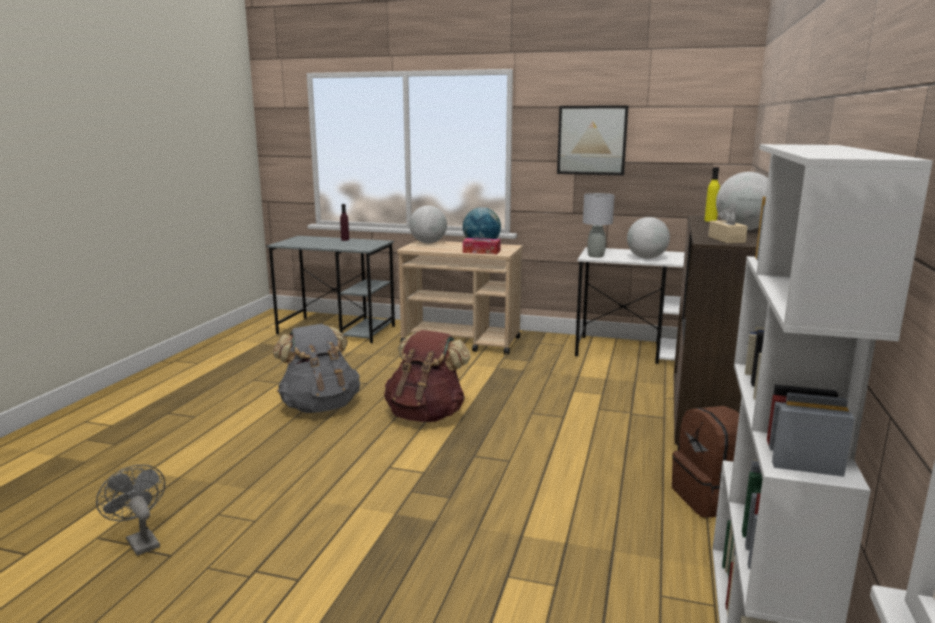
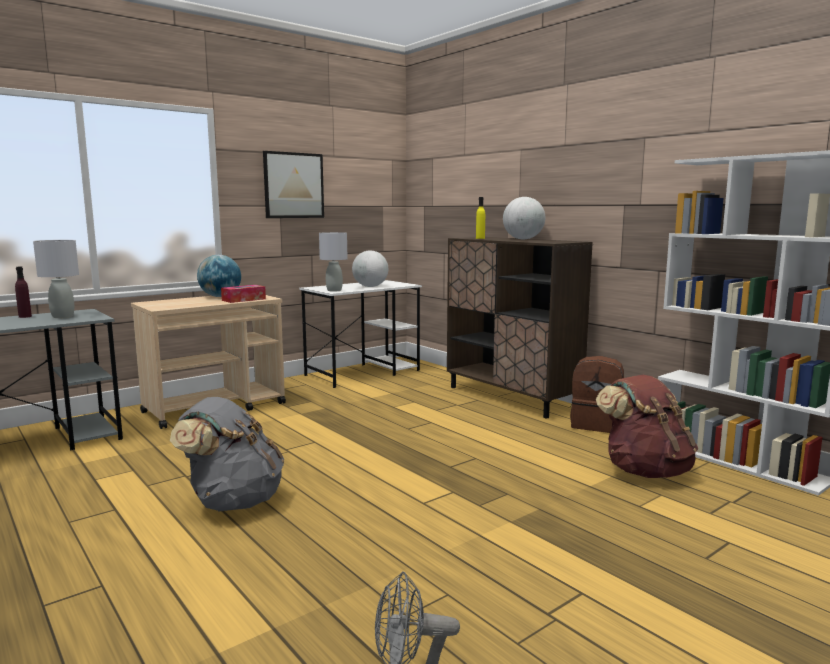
camera: 55 degrees left, 5 degrees down
(357, 244) = (63, 316): none -> grey table lamp
(426, 415) = (345, 462): brown backpack -> brown backpack (645, 471)
(428, 243) = (158, 302): globe -> none
(726, 239) = (551, 241): beige tissue box -> none

